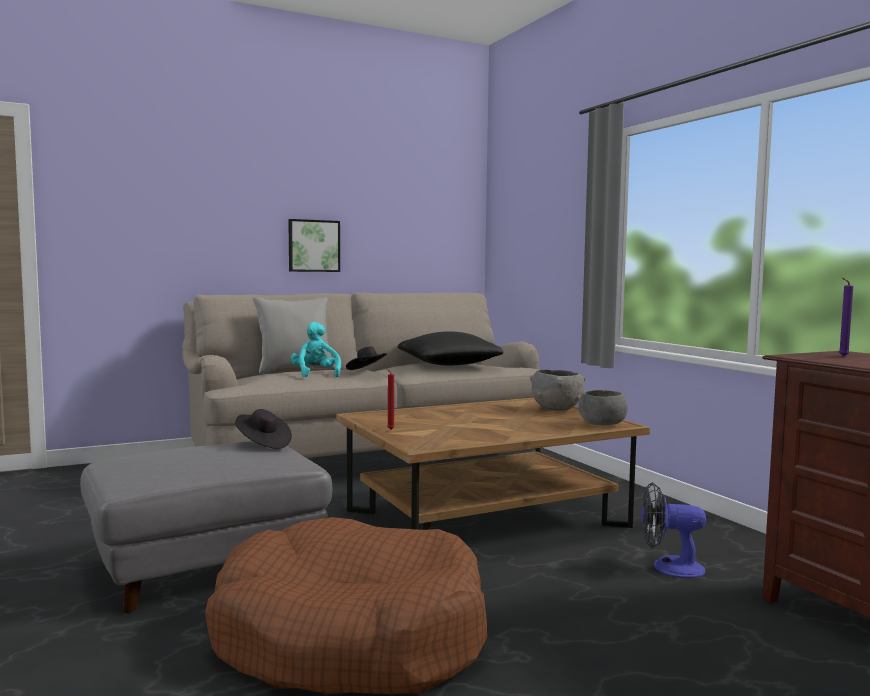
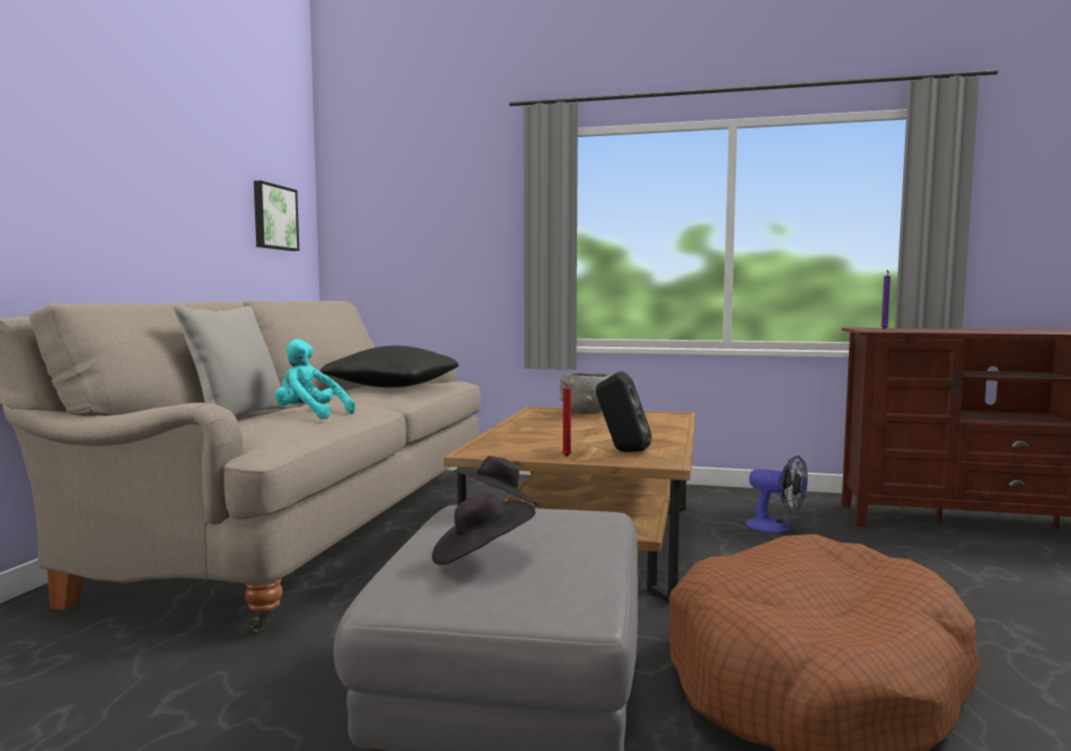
camera: 50 degrees left, 0 degrees up
(313, 246) = (157, 230): picture -> picture (274, 217)
(367, 371) = (363, 403): black hat -> black hat (481, 556)
(437, 435) = (622, 451): none -> black speaker
(601, 423) = (666, 416): grey bowl -> none
(669, 567) = (776, 527): fan -> fan turned 105 degrees counterclockwise

